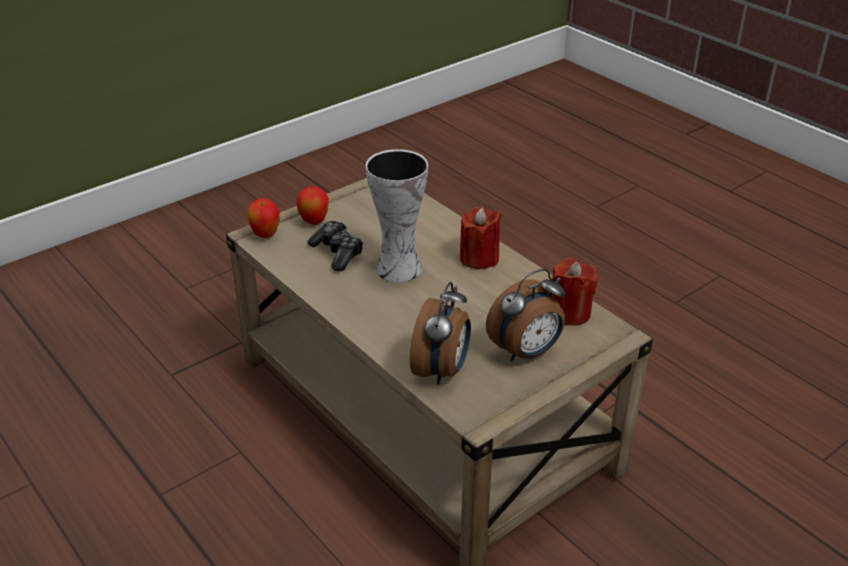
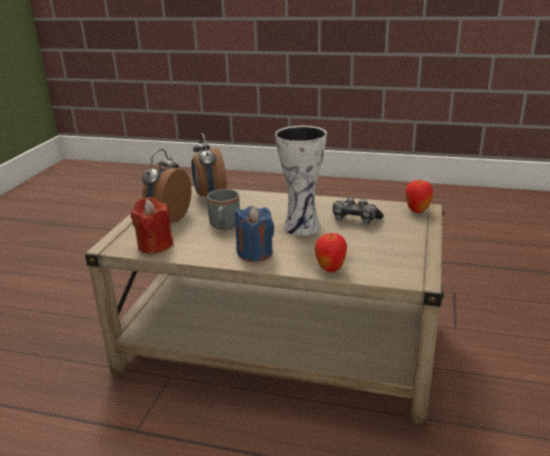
camera: 145 degrees right, 10 degrees down
(314, 222) = (406, 229): apple -> apple (330, 269)
(474, 307) = (224, 226): none -> grey mug
(479, 258) = (255, 253): red candle -> blue candle

